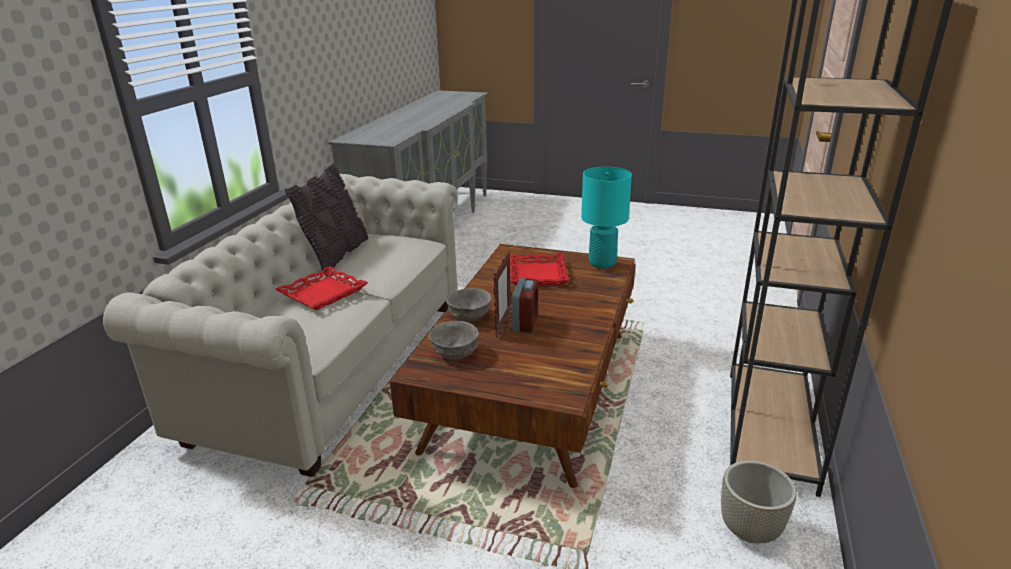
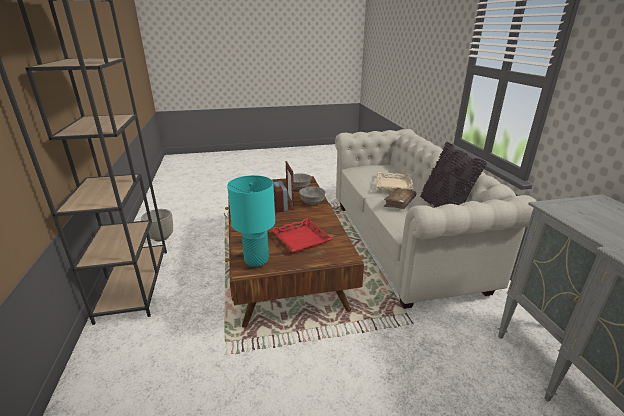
camera: 150 degrees right, 0 degrees up
(322, 293) = (394, 185): red tray -> beige tray
(374, 267) = (399, 203): none -> brown book

